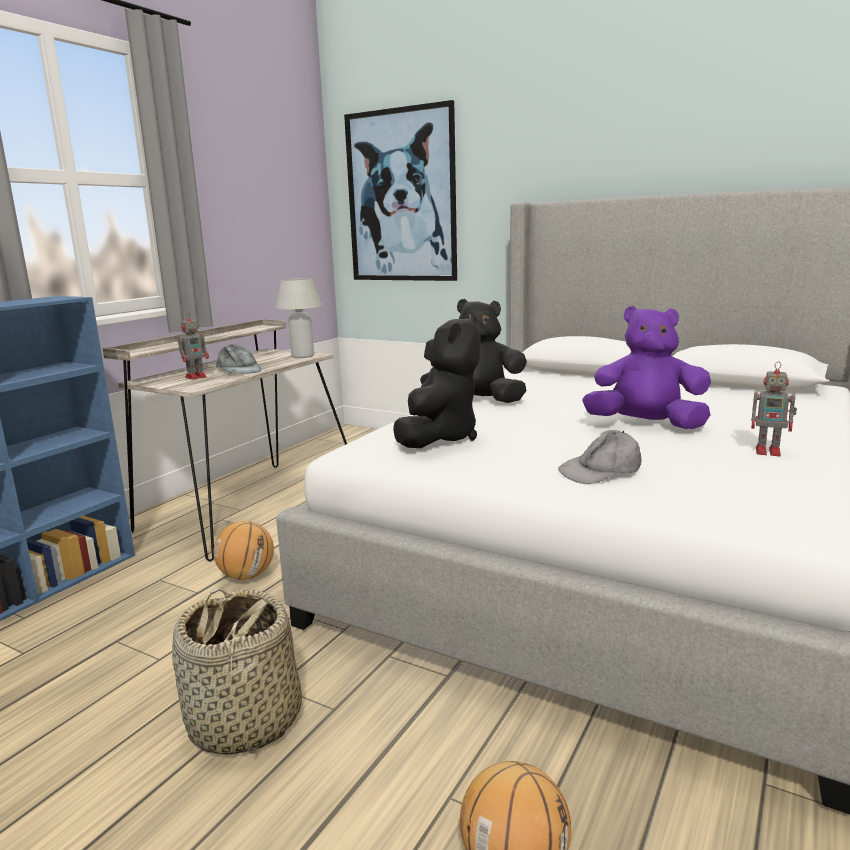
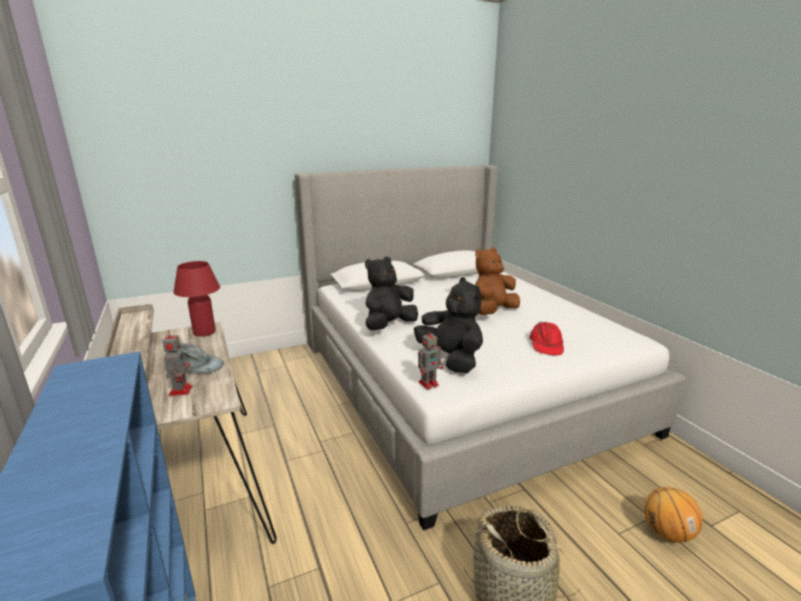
camera: 55 degrees left, 5 degrees up
(247, 576) = (326, 529): basketball -> none
(302, 356) = (204, 332): white table lamp -> red table lamp
(401, 196) = (173, 166): picture -> none
(601, 470) = (546, 344): grey cap -> red cap
(645, 425) = (493, 312): purple plush toy -> brown plush toy
(769, 451) = (555, 309): toy robot -> toy robot (429, 383)

